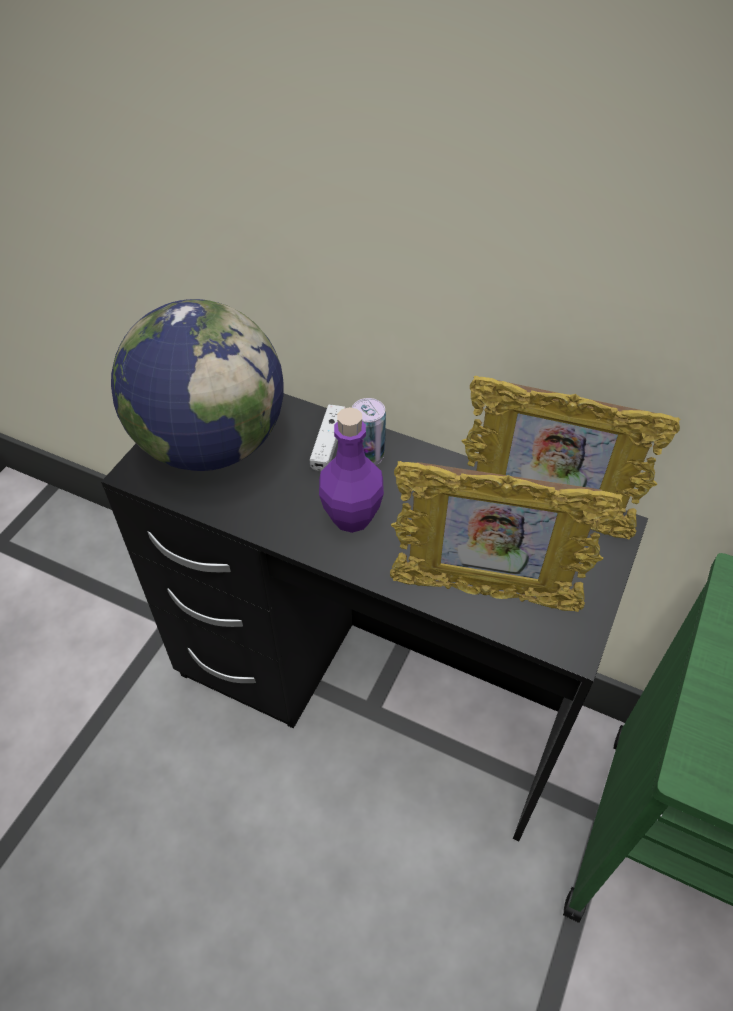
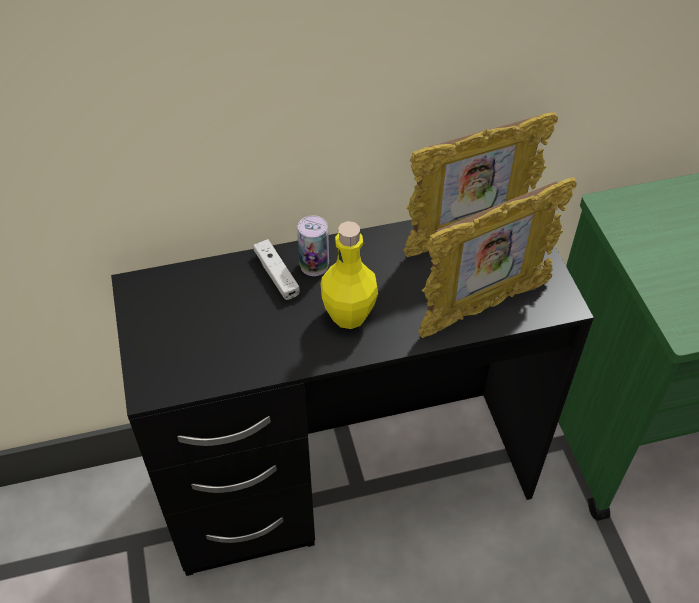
camera: 40 degrees left, 0 degrees up
(211, 444) = (187, 330): globe -> none
(351, 517) = (349, 315): purple bottle -> yellow bottle

